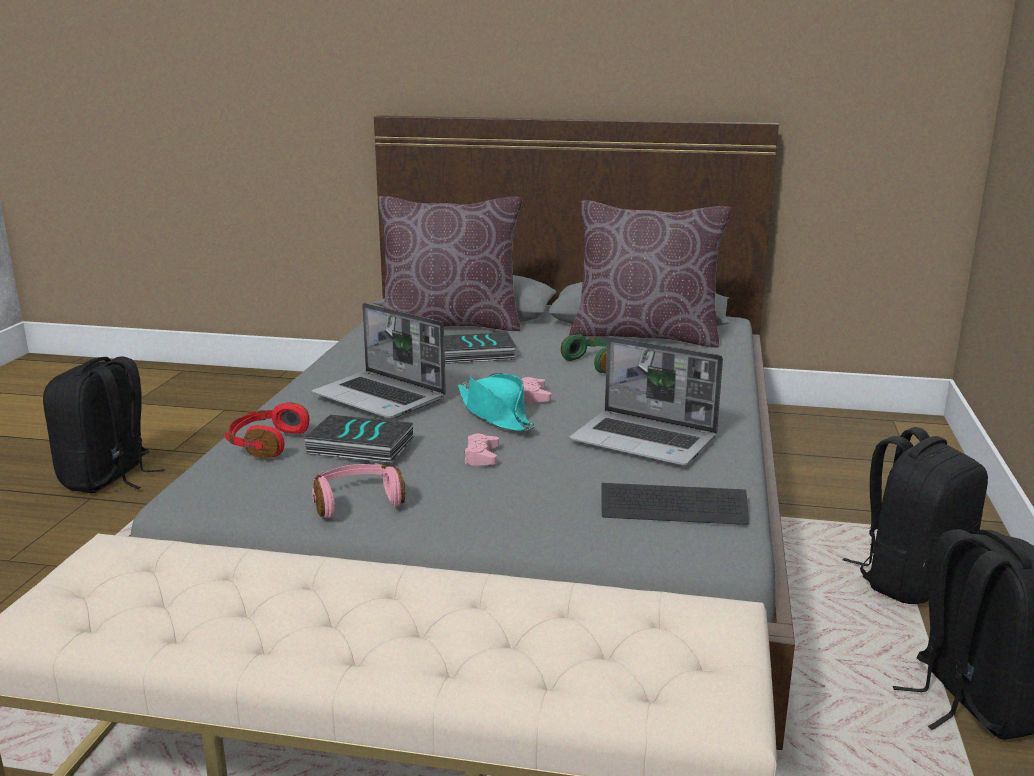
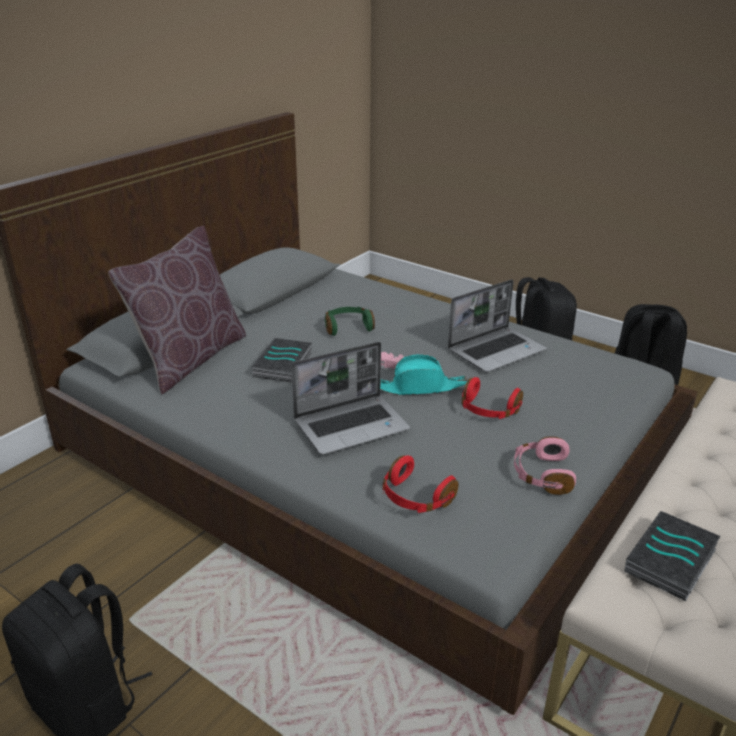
camera: 65 degrees left, 10 degrees up
(358, 447) = (451, 454): book -> book (672, 562)
(481, 456) = (488, 410): pink game controller -> red headphones
(645, 335) = (308, 296): brown pillow -> none
(673, 507) = (594, 369): keyboard -> none

